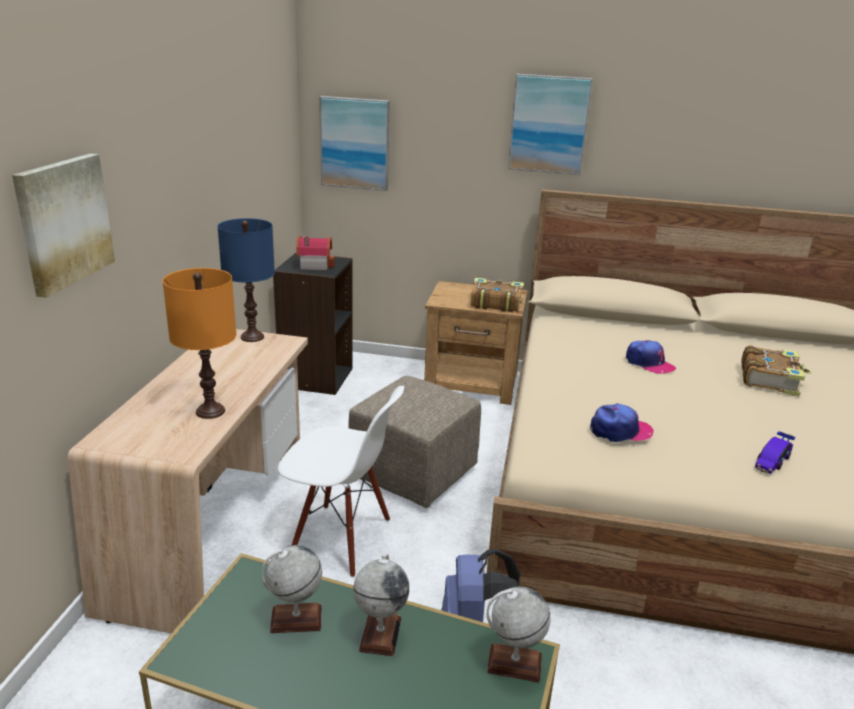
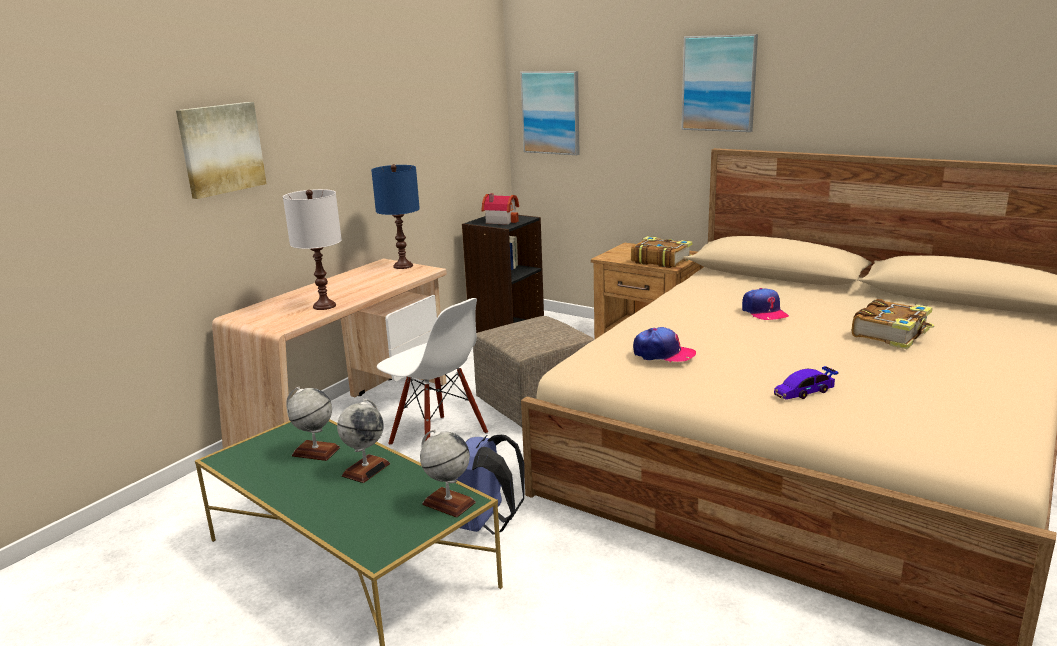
camera: 25 degrees right, 5 degrees down
(210, 411) = (324, 306): orange table lamp -> white table lamp

